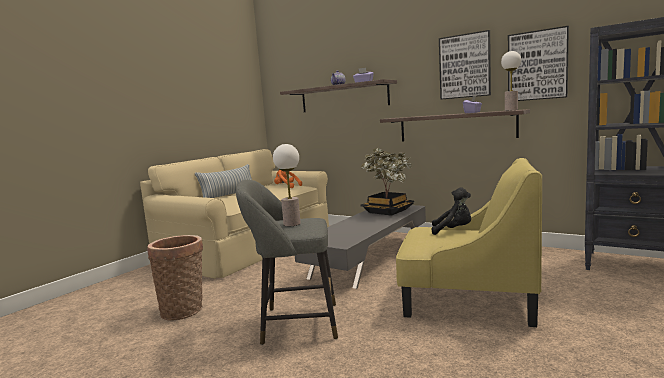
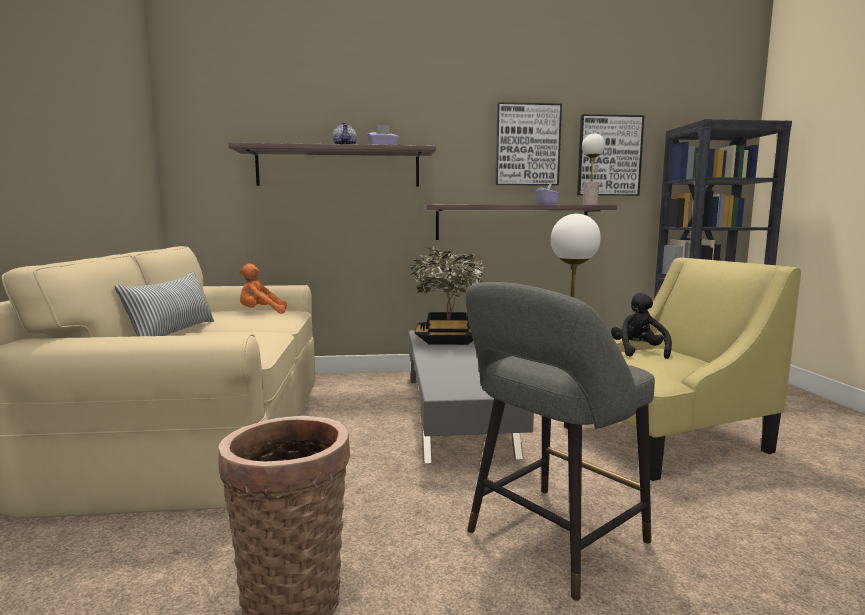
camera: 40 degrees left, 0 degrees up
(453, 230) = (638, 352): black plush toy -> black plush toy turned 60 degrees counterclockwise

